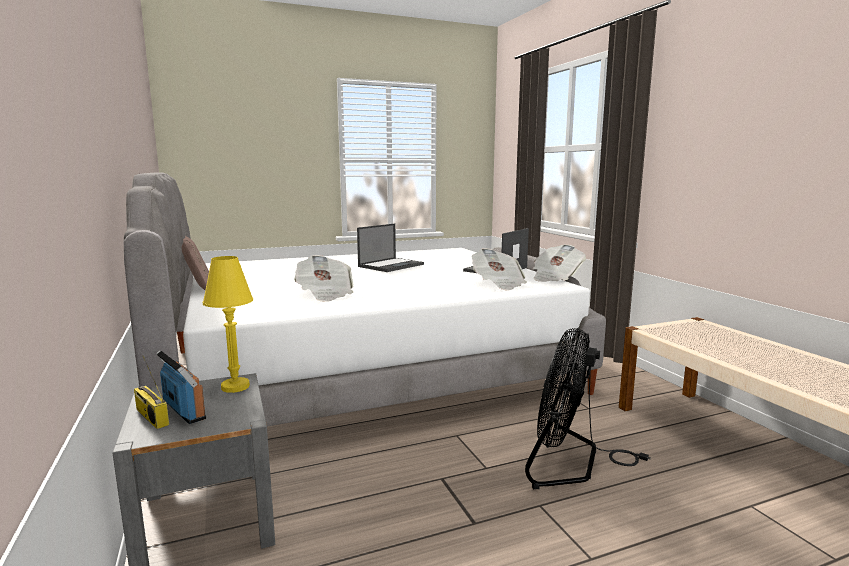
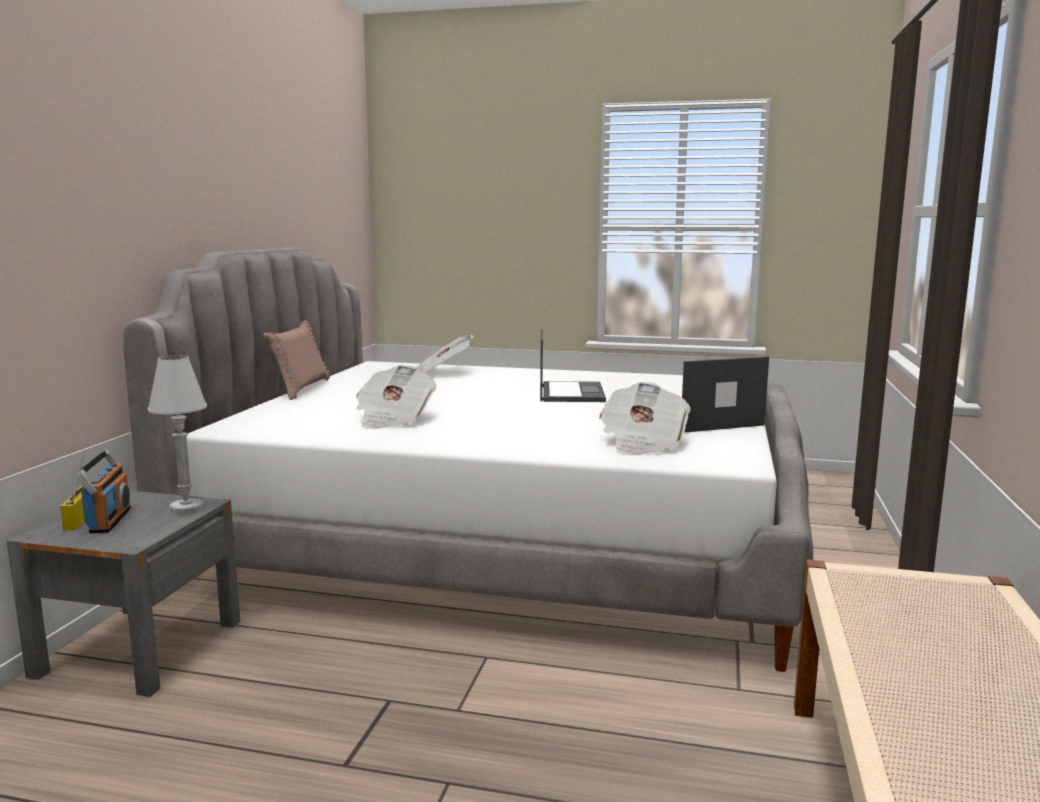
camera: 35 degrees right, 0 degrees up
(235, 387) = (186, 508): yellow table lamp -> white table lamp
(391, 265) = (570, 393): laptop -> laptop turned 75 degrees counterclockwise
(555, 277) = (764, 449): newspaper -> newspaper (440, 372)
(573, 458) = (591, 746): black fan -> none

